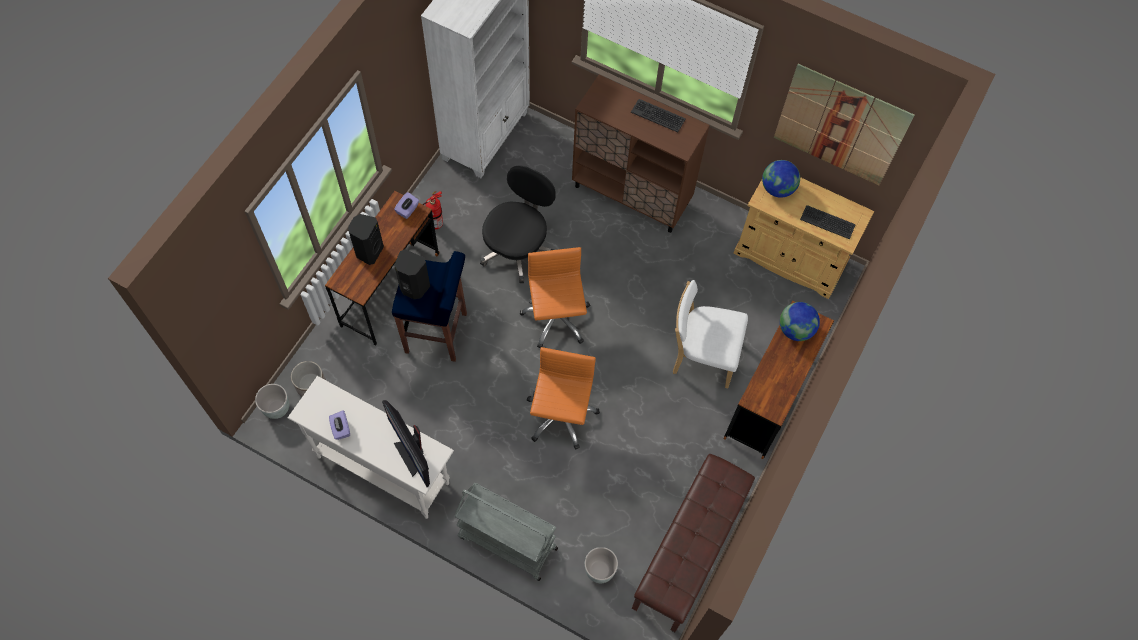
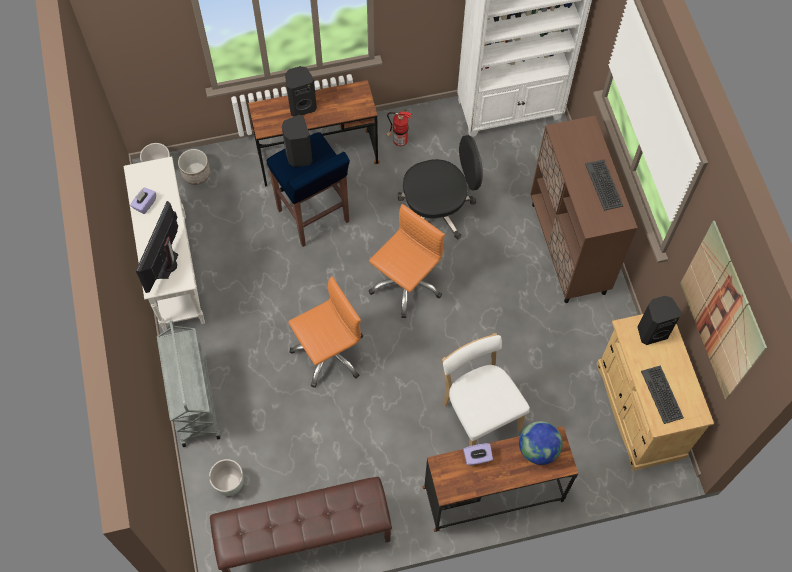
camera: 50 degrees right, 0 degrees up
(408, 210) = (360, 101): purple tissue box -> purple tissue box (477, 457)
(777, 188) = (651, 331): globe -> black speaker

